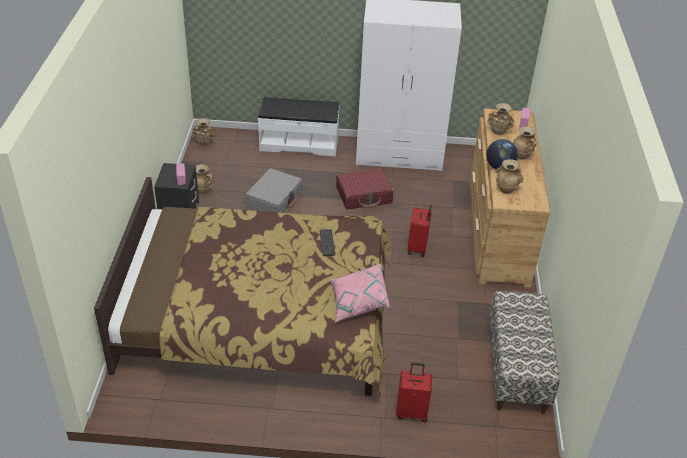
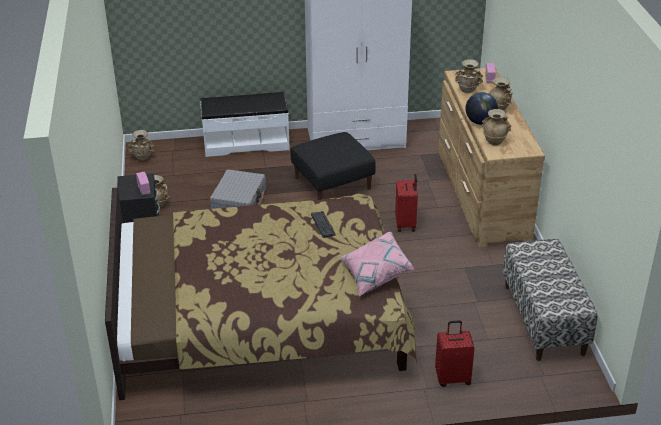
camera: 10 degrees left, 5 degrees down
(364, 195) = (333, 183): red suitcase -> black ottoman

